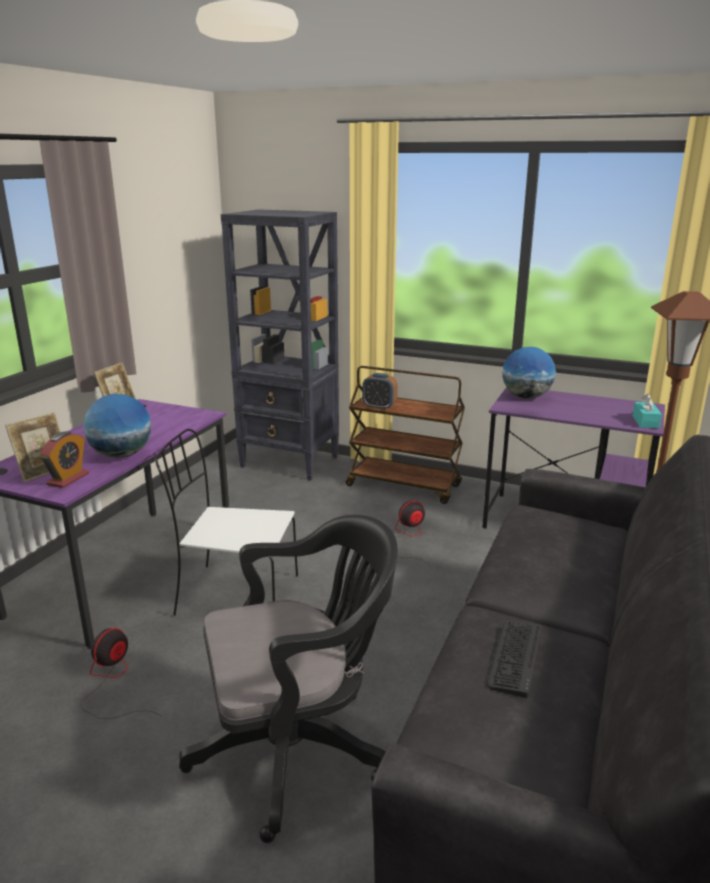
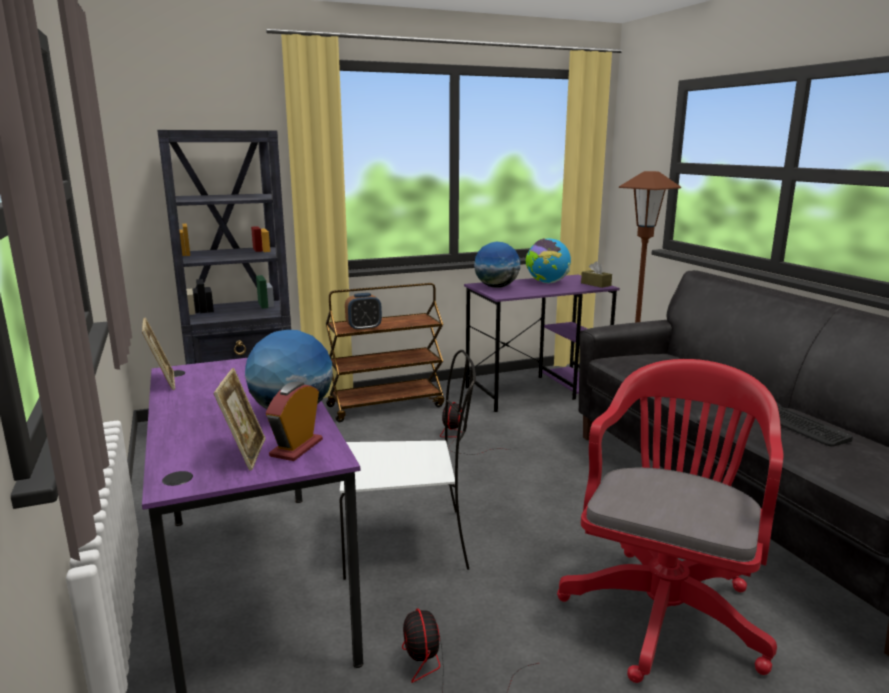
camera: 45 degrees left, 5 degrees down
(68, 479) = (296, 448): alarm clock -> alarm clock turned 135 degrees counterclockwise
(235, 595) = (408, 543): white chair -> white chair turned 150 degrees counterclockwise
(298, 749) = (665, 608): black office chair -> red office chair
(594, 405) = (547, 283): none -> globe
(645, 422) = (596, 284): turquoise tissue box -> brown tissue box

